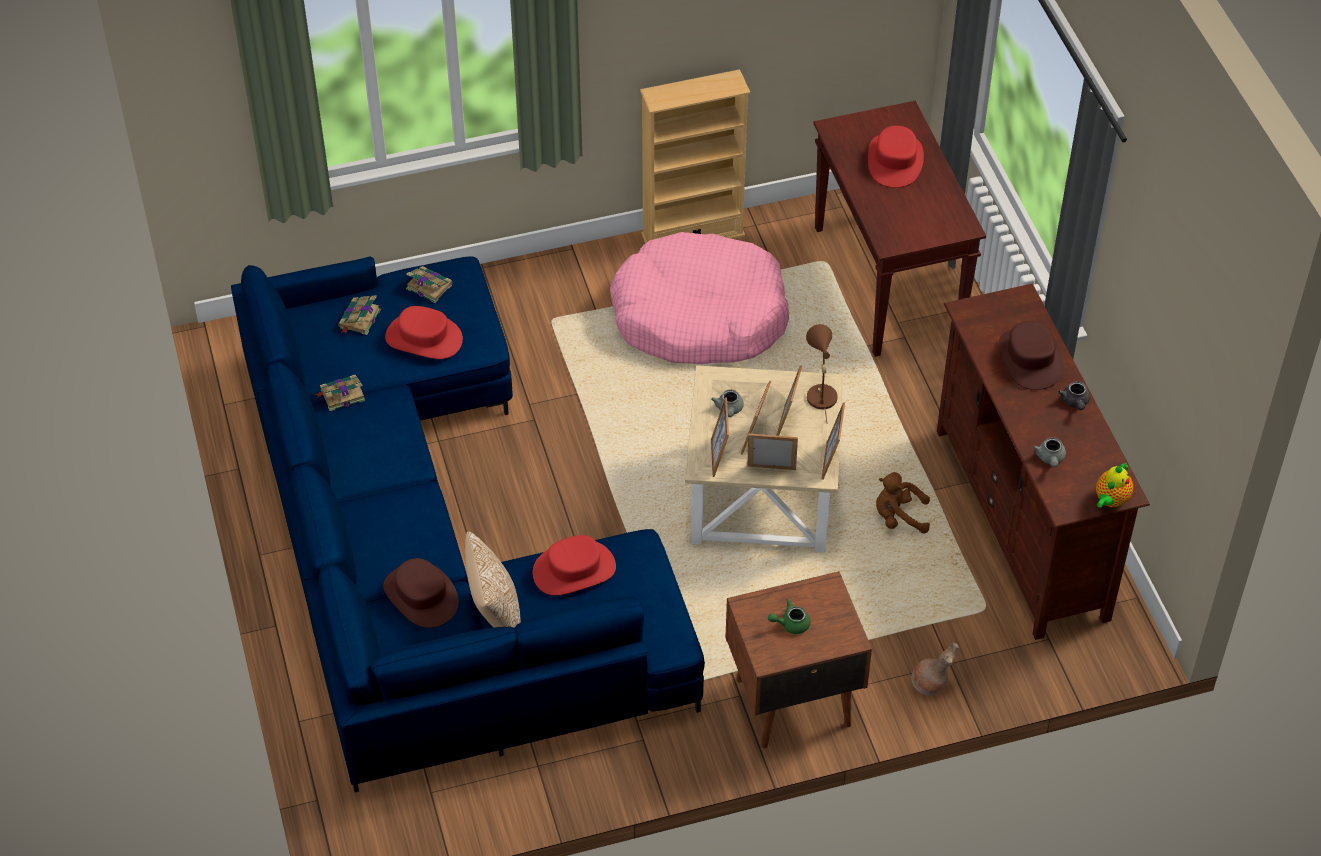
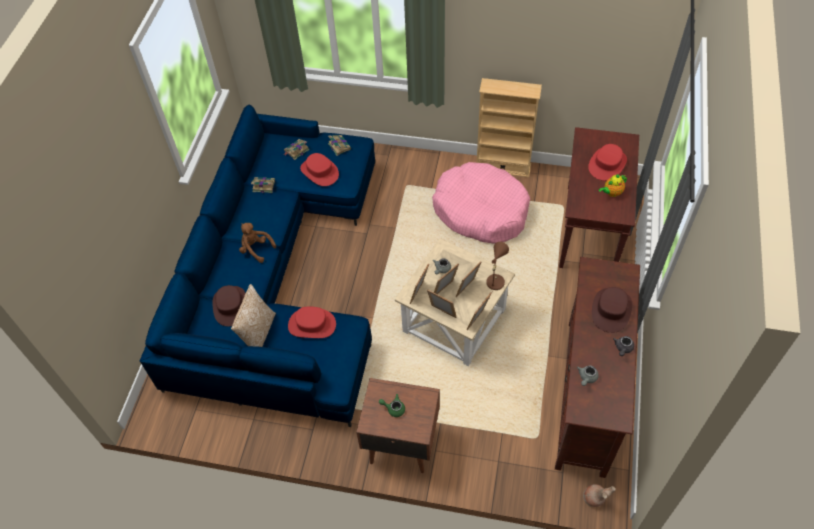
camera: 30 degrees right, 5 degrees up
(898, 517) = (520, 363): brown plush toy -> brown plush toy (256, 249)
(930, 685) = (480, 469): brown vase -> brown vase (594, 499)
(1110, 500) = (608, 421): teapot -> teapot (611, 193)

